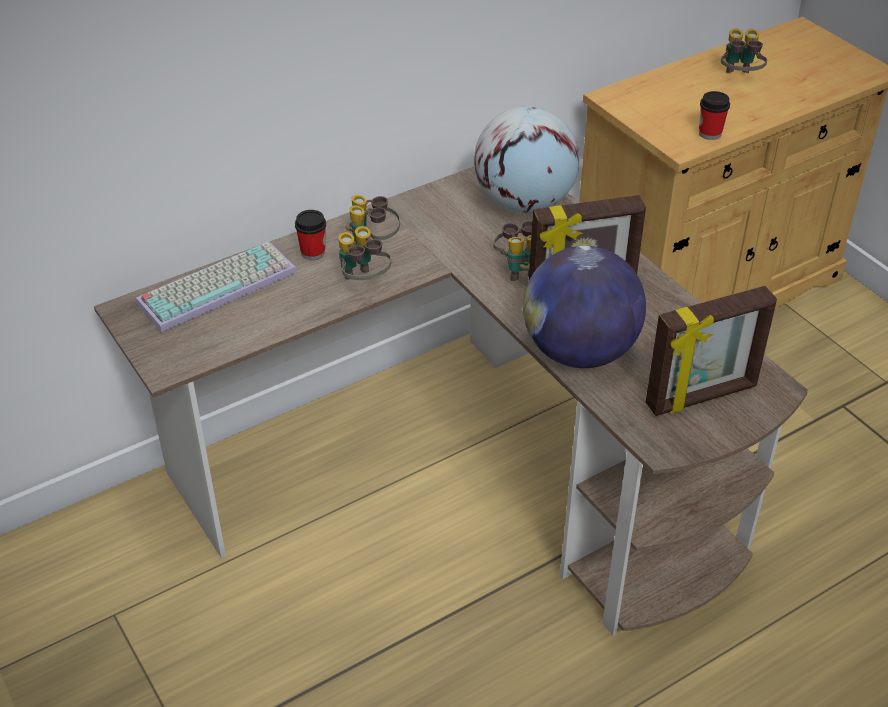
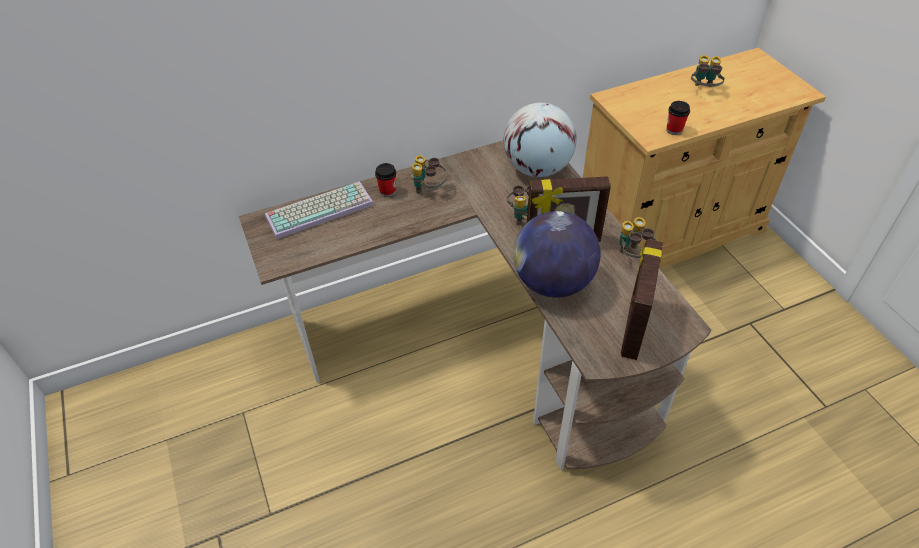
camera: 10 degrees right, 5 degrees up
(363, 282) = (416, 216): binoculars -> binoculars (633, 256)
(702, 397) = (633, 326): picture frame -> picture frame turned 120 degrees clockwise

